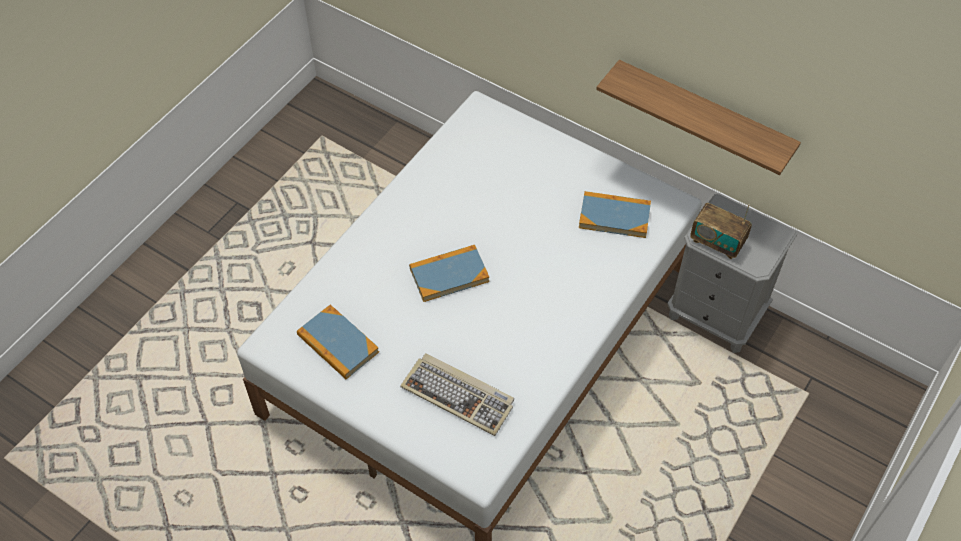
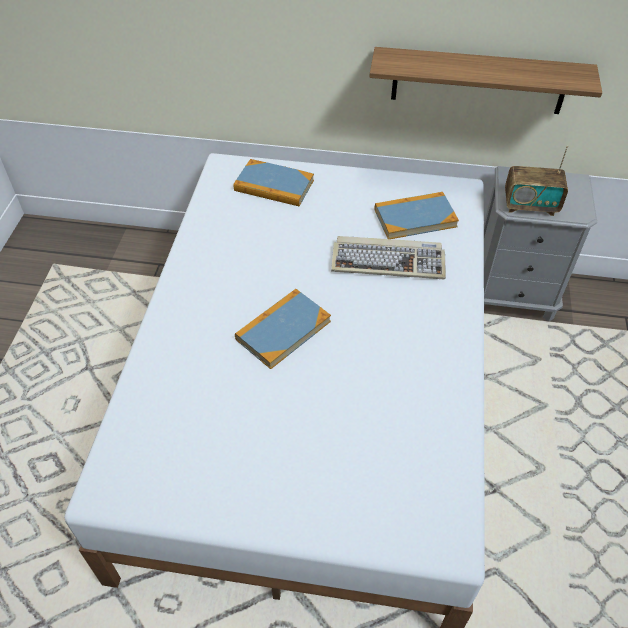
camera: 25 degrees left, 5 degrees down
(338, 344) = (194, 456): book -> book (274, 186)
(459, 395) = (372, 458): keyboard -> keyboard (388, 261)

